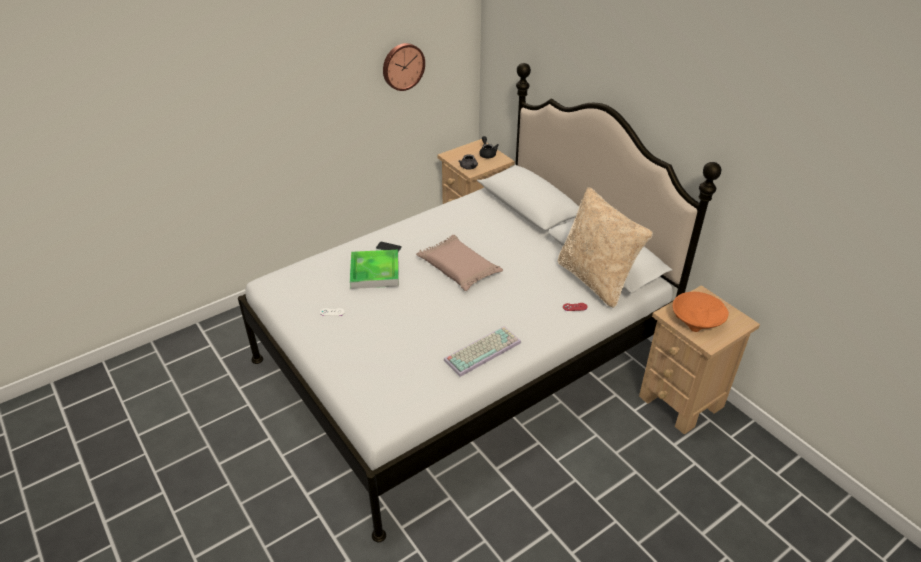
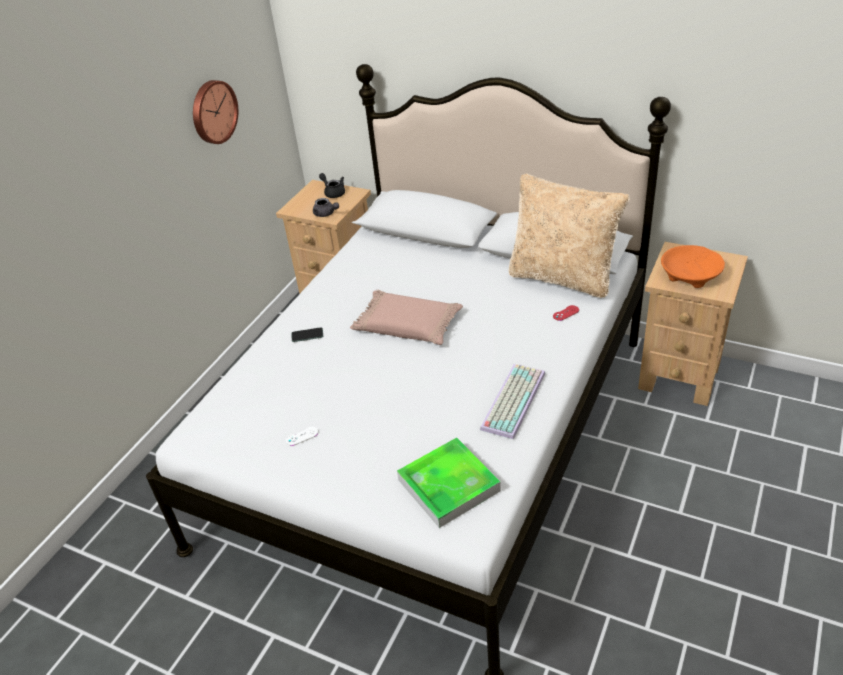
camera: 25 degrees left, 0 degrees up
(375, 272) = (316, 368): tray -> tray (448, 485)

